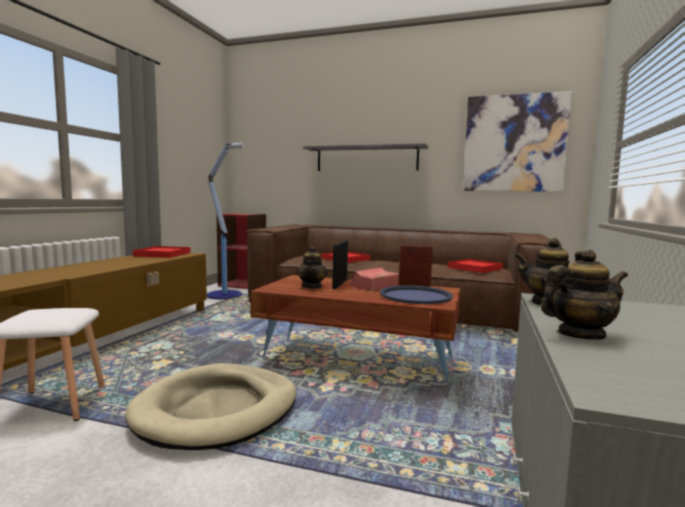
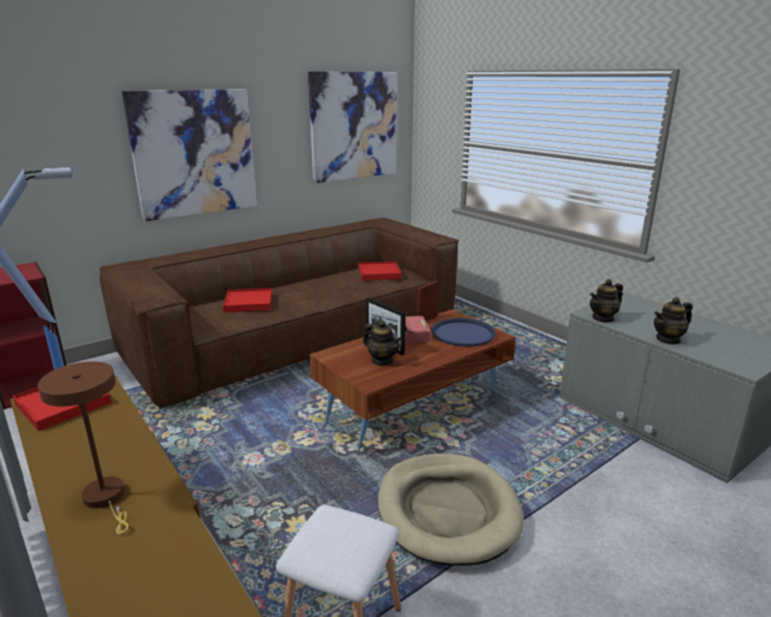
camera: 55 degrees left, 15 degrees up
(71, 269) = (107, 499): none -> brown table lamp
(366, 159) = (194, 153): grey shelf -> picture
(580, 335) = (668, 339): teapot -> teapot turned 135 degrees counterclockwise

